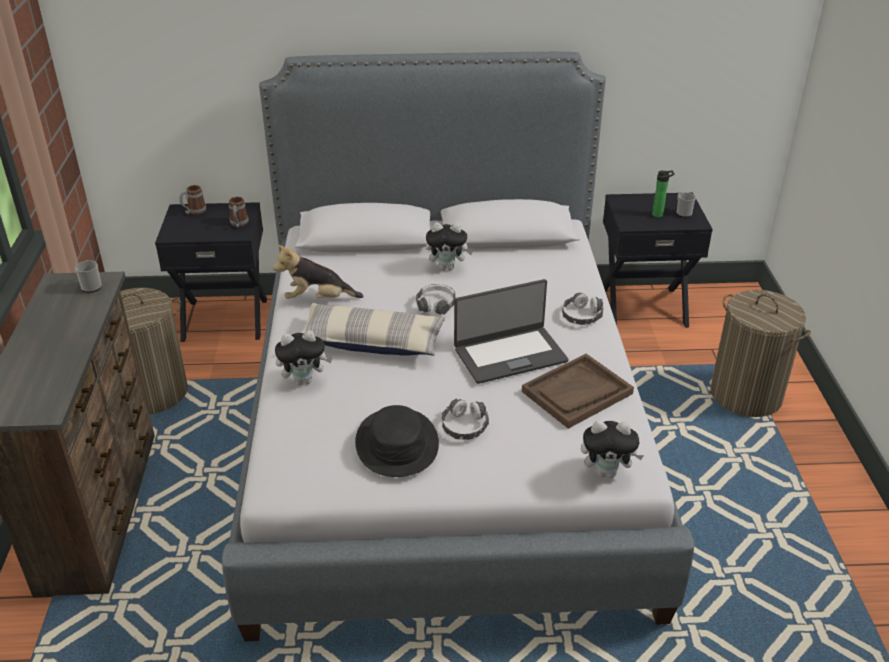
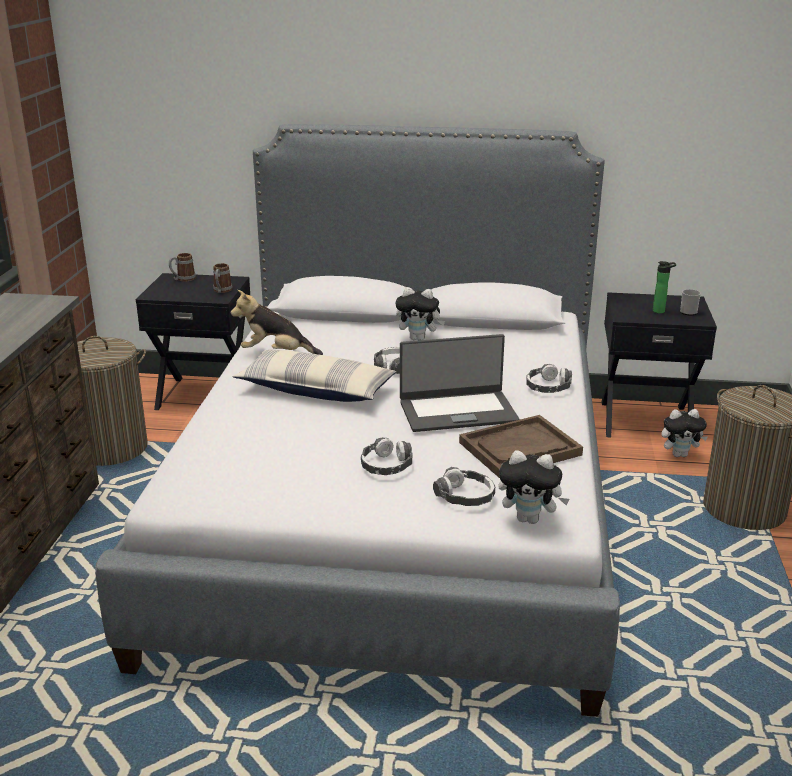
camera: 10 degrees right, 10 degrees down
(91, 286) = (42, 304): mug -> none
(304, 380) = (235, 414): plush toy -> plush toy (680, 454)
(396, 444) = (307, 472): black hat -> none
(544, 453) = (465, 496): none -> headphones

